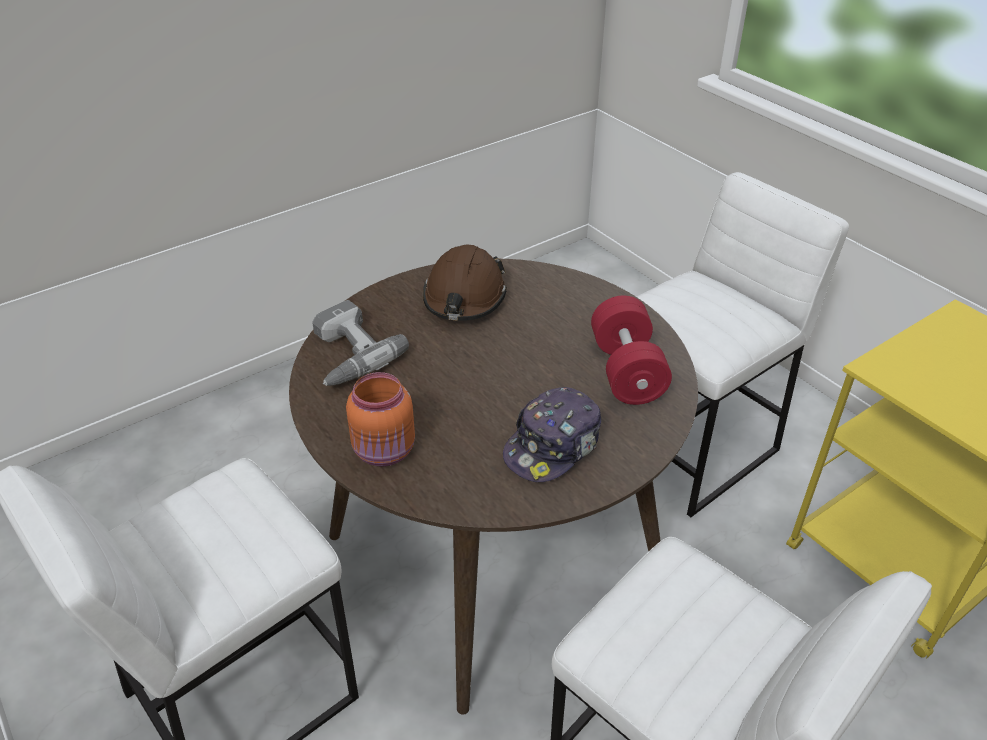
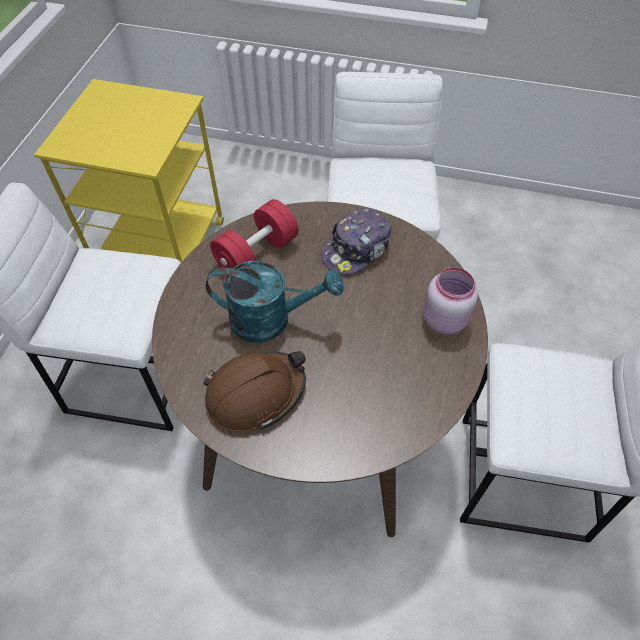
camera: 130 degrees left, 15 degrees up
(346, 355) = (393, 416): power drill -> none
(385, 452) = (444, 319): orange jar -> pink jar
(529, 340) = (271, 320): none -> turquoise watering can
(553, 446) = (356, 249): cap -> cap turned 135 degrees clockwise

